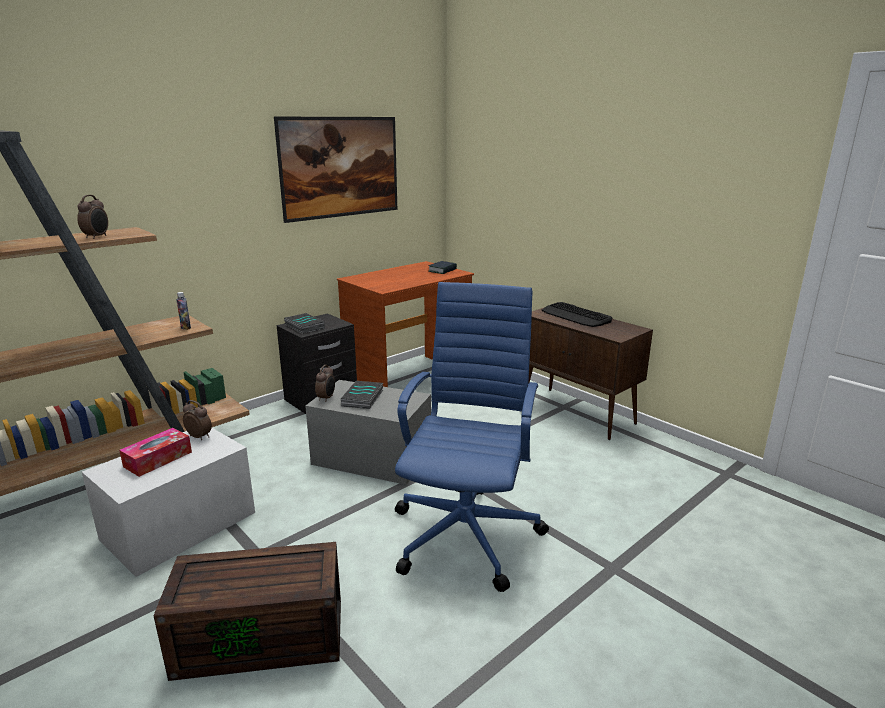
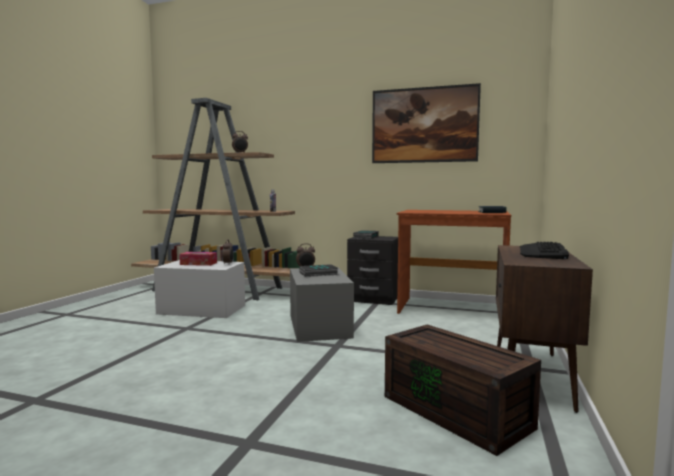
camera: 60 degrees right, 15 degrees down
(264, 635) = (116, 346): brown storage box -> brown storage box (458, 412)
(467, 532) = (253, 372): blue office chair -> none

